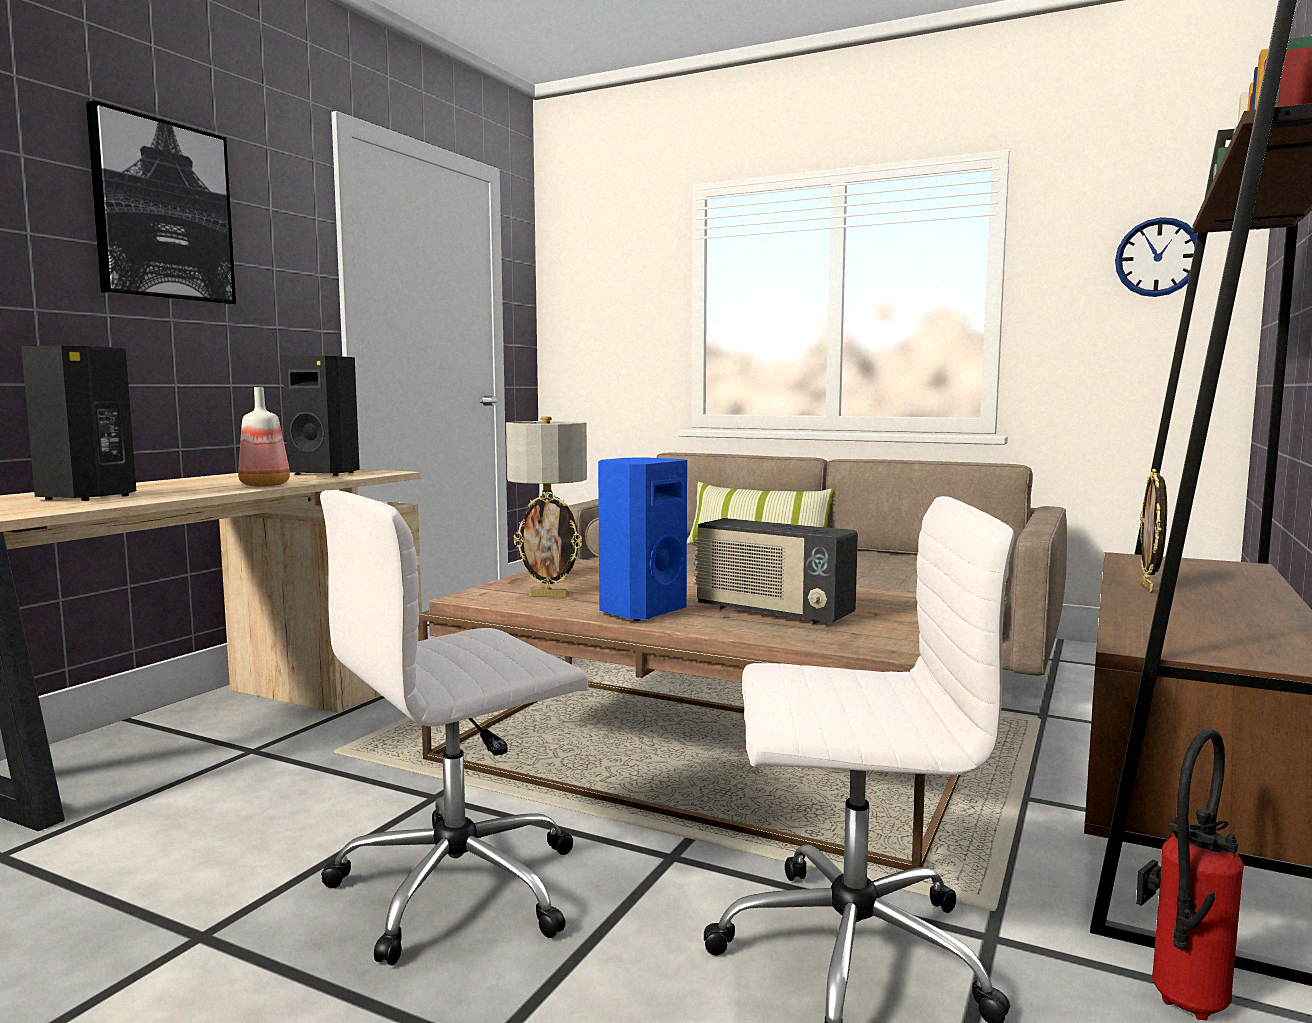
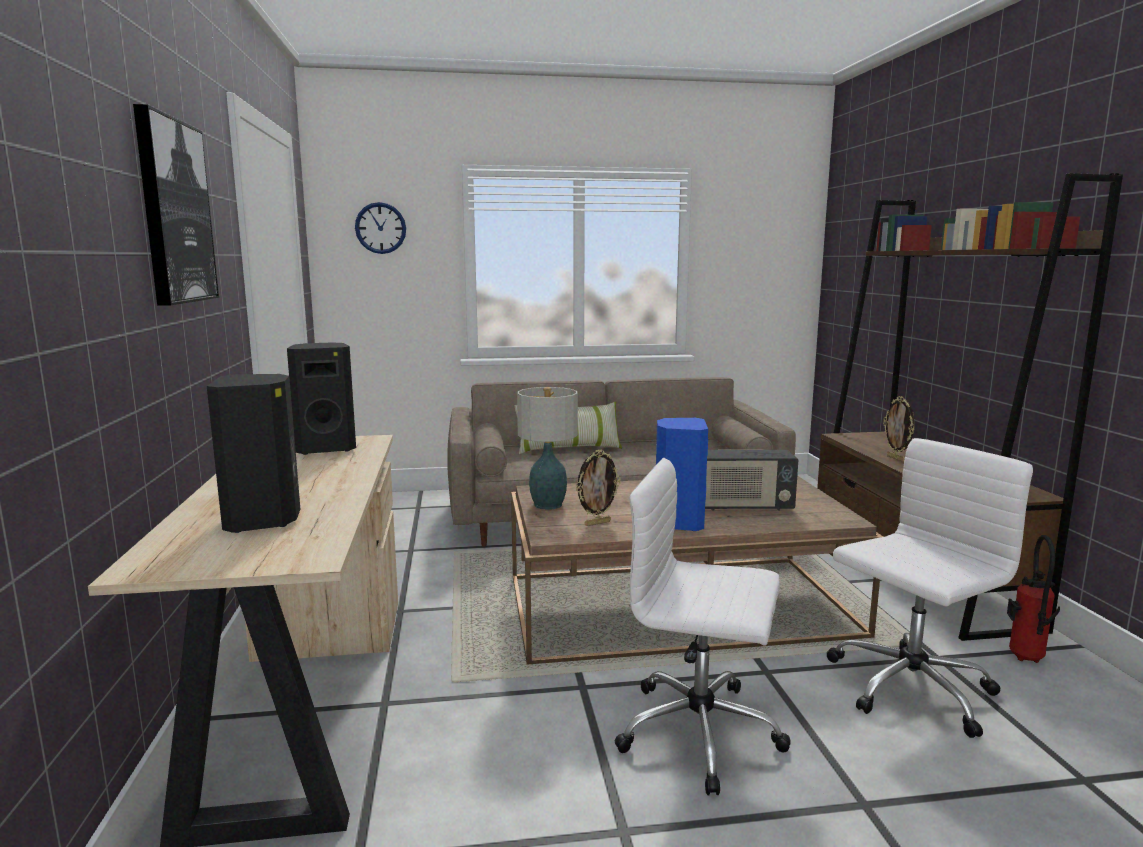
camera: 35 degrees left, 5 degrees up
(265, 485) = (347, 474): bottle -> none
(461, 886) = (702, 733): white office chair -> white office chair turned 90 degrees clockwise
(1158, 257) = (772, 245): wall clock -> wall clock (380, 228)

